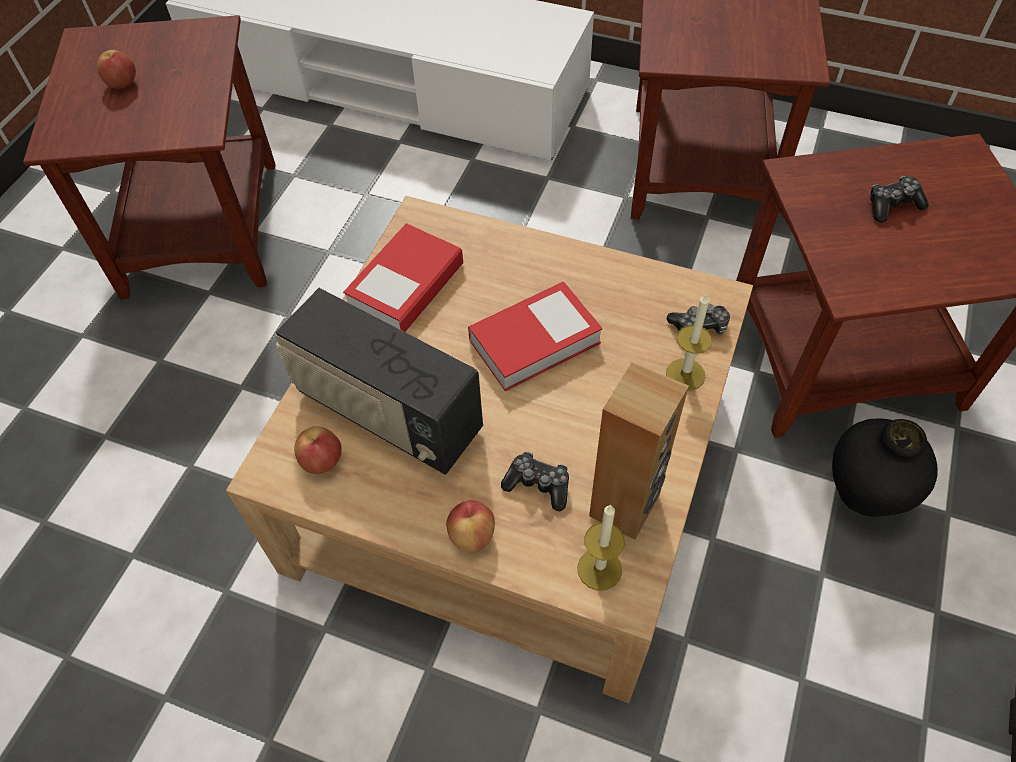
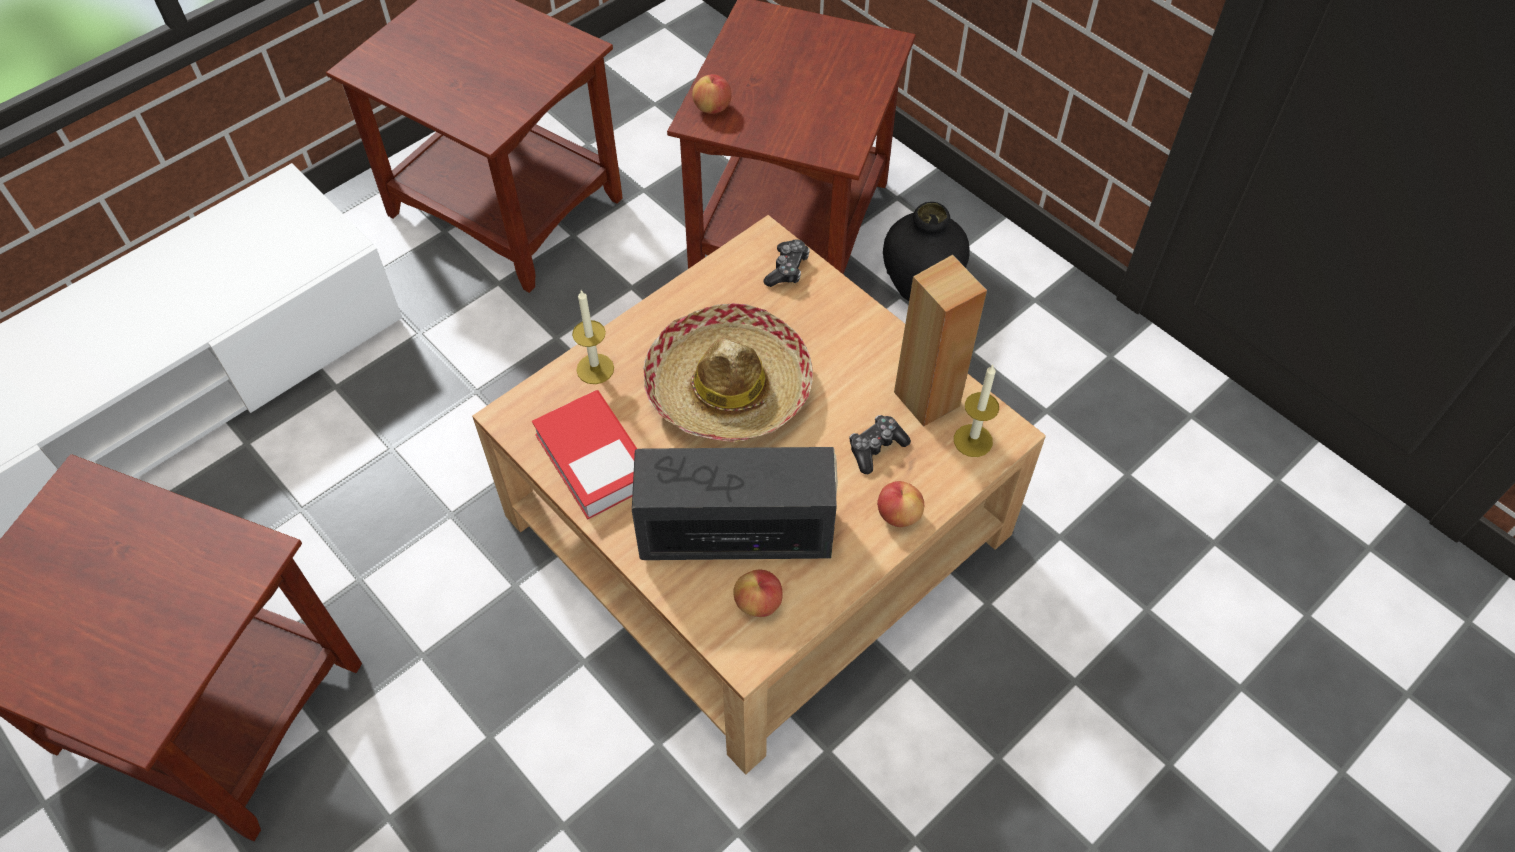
camera: 65 degrees left, 0 degrees up
(123, 84) = (91, 616): apple -> apple (713, 108)
(387, 413) = (737, 531): radio -> radio turned 150 degrees counterclockwise
(534, 342) = (729, 387): book -> hat
(685, 374) = (828, 301): candle -> candle (595, 369)
(893, 205) = (775, 83): game controller -> none

